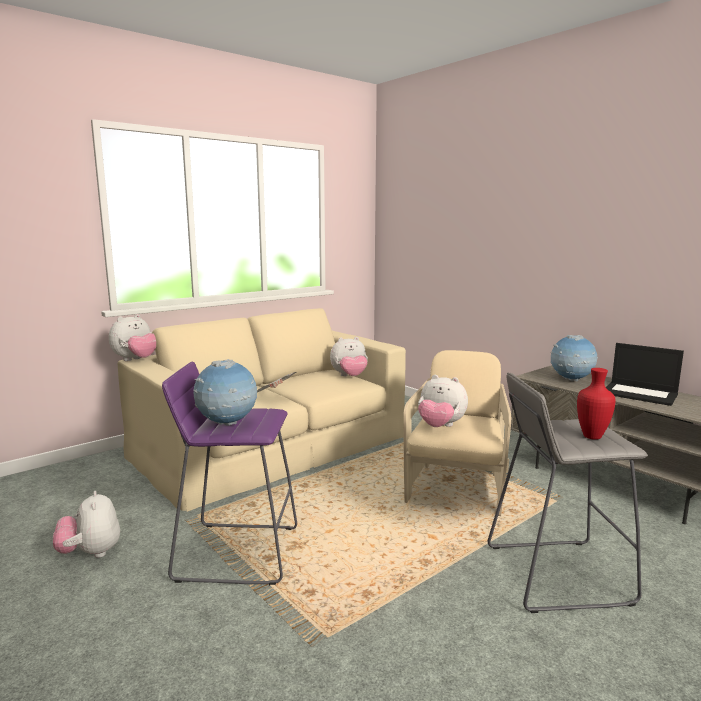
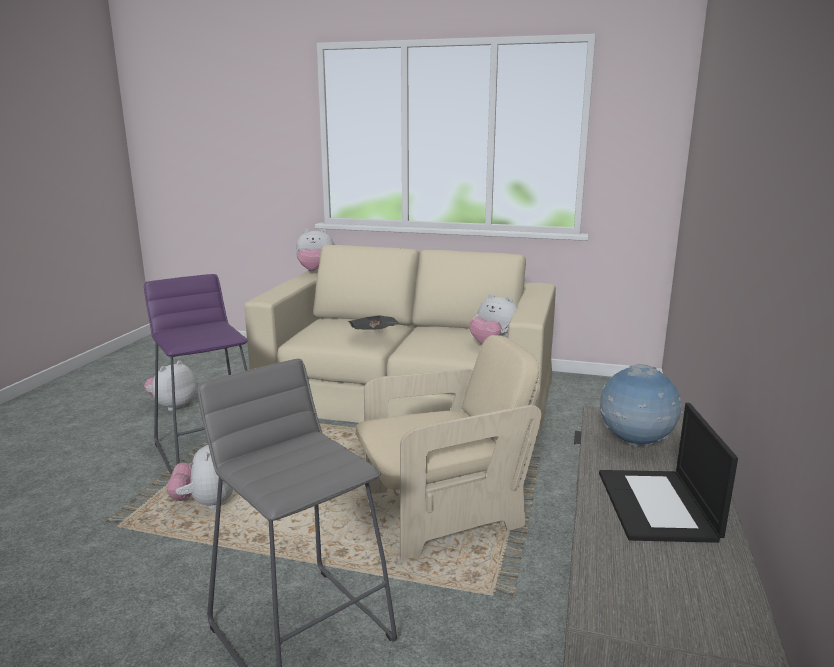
camera: 55 degrees right, 5 degrees up
(227, 424) = (182, 332): globe -> none
(440, 426) = (414, 423): plush toy -> plush toy (205, 503)
(592, 436) = (286, 470): red vase -> none

